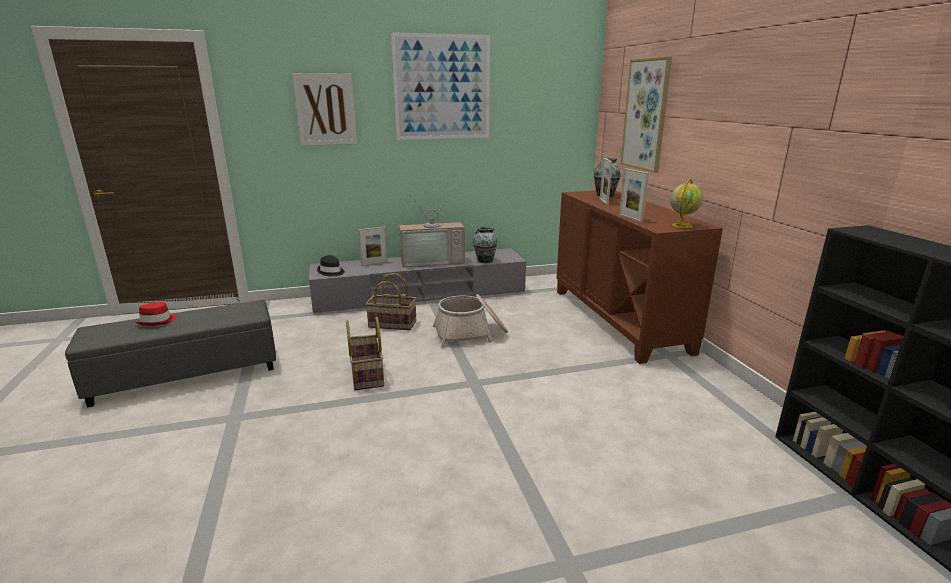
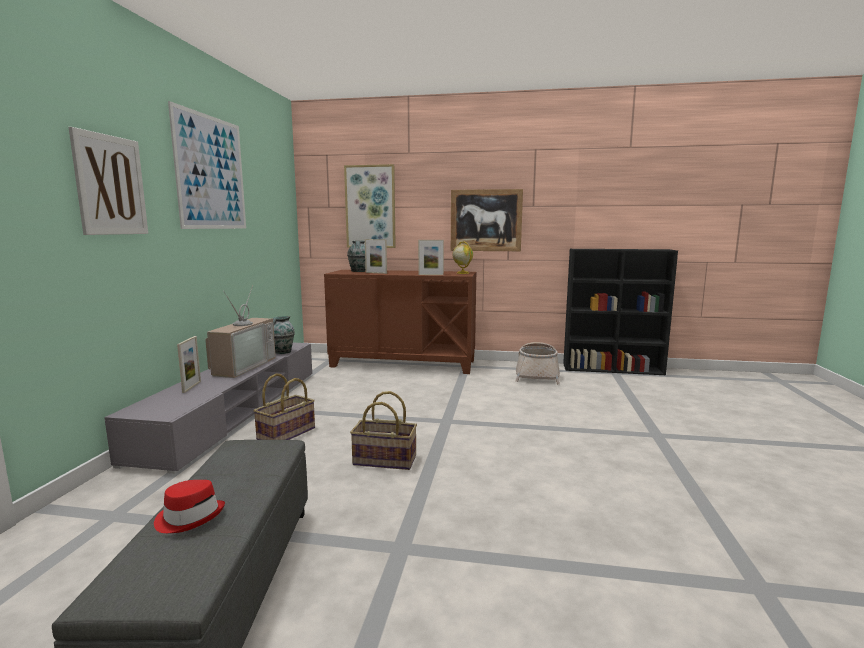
camera: 65 degrees left, 10 degrees down
(331, 272) = (170, 408): black hat -> none
(470, 333) = (359, 407): basket -> basket (537, 375)
(754, 148) = (486, 220): none -> picture

